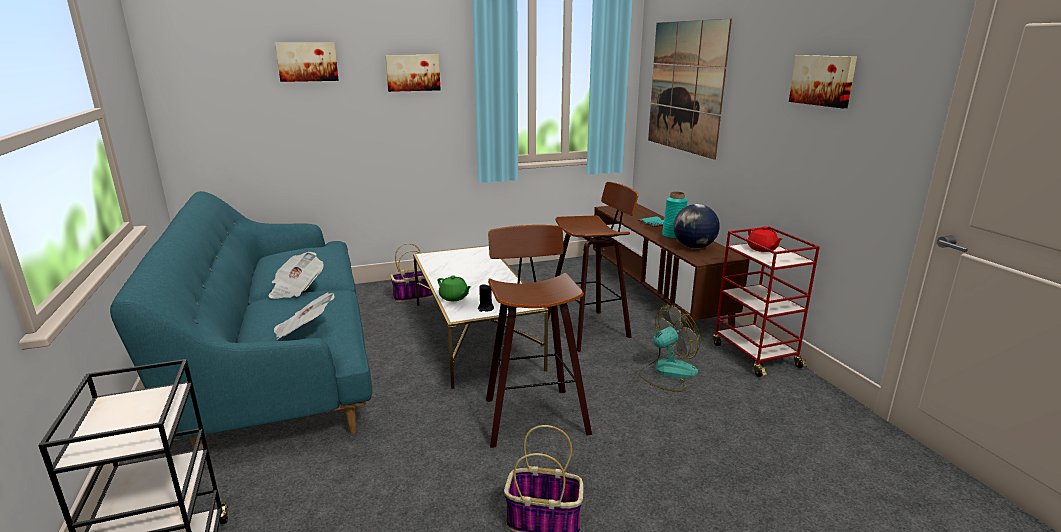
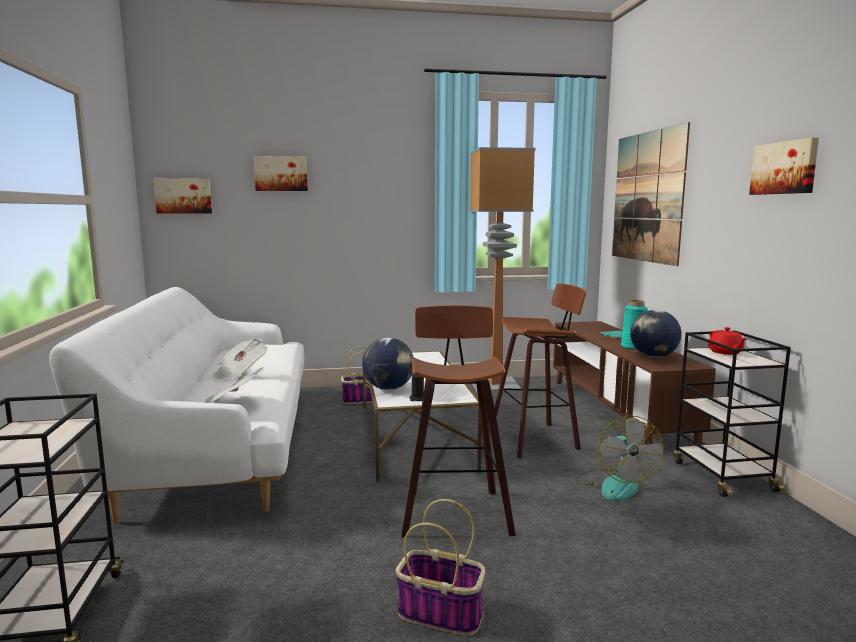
camera: 10 degrees right, 10 degrees down
(280, 356) = (220, 441): turquoise sofa -> white sofa
(413, 72) = (376, 185): picture -> picture (183, 196)
(454, 297) = (389, 388): green teapot -> globe
(541, 274) = (496, 389): none -> floor lamp
(667, 372) = (614, 484): fan -> fan turned 105 degrees clockwise
(754, 355) = (721, 475): red cart -> black cart

